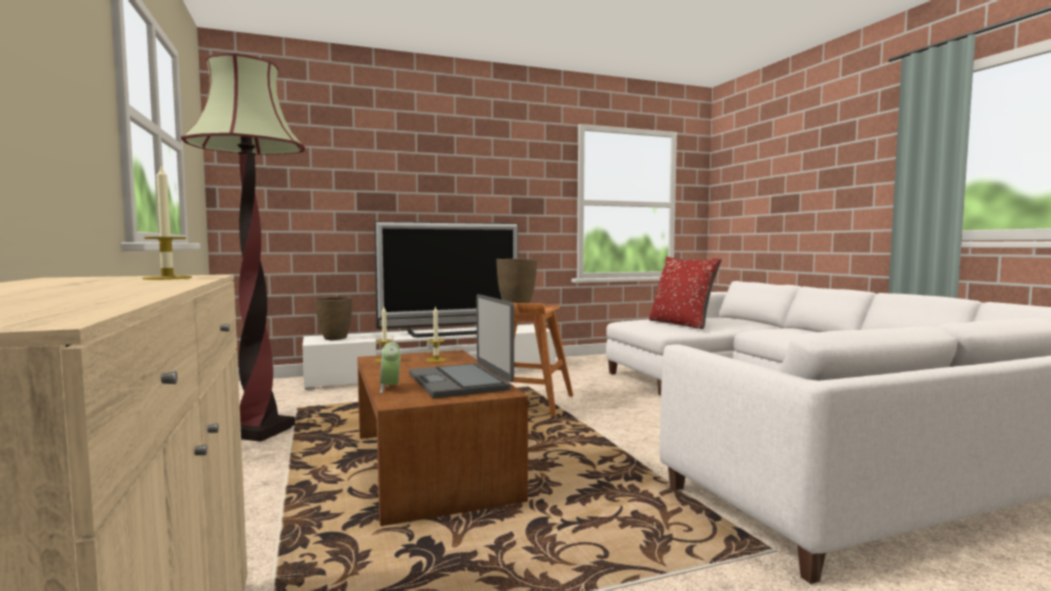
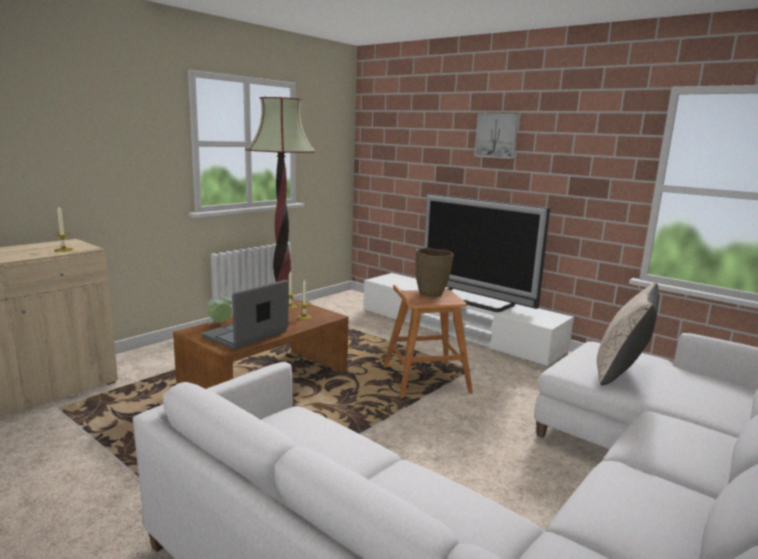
camera: 60 degrees right, 10 degrees up
(335, 338) = (396, 280): brown vase -> none
(434, 158) = (497, 135): none -> picture
(681, 324) = (620, 371): red pillow -> beige pillow

